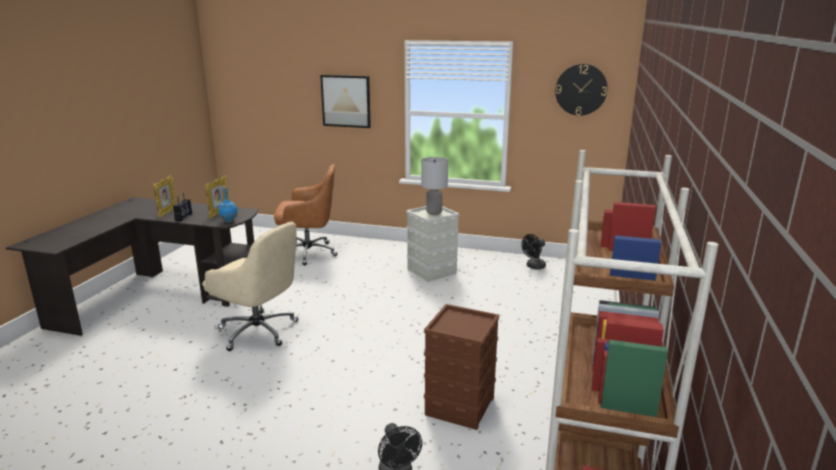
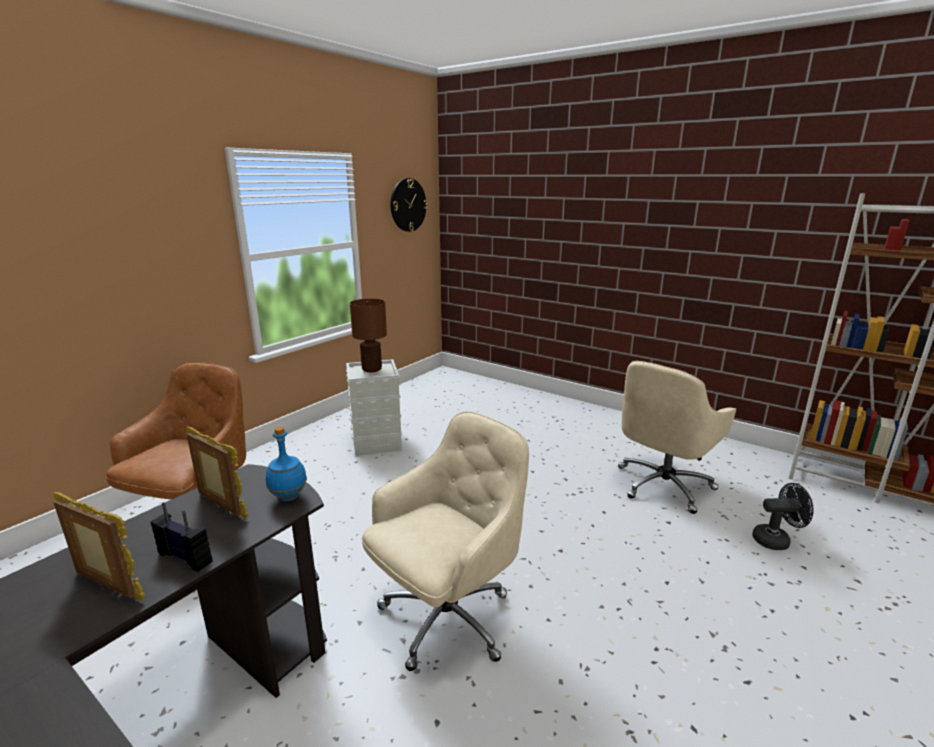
camera: 70 degrees left, 0 degrees up
(346, 101) = (140, 256): picture -> none
(433, 213) = (371, 370): grey table lamp -> brown table lamp
(459, 405) = (663, 485): brown storage box -> beige office chair
(533, 267) = (419, 393): black fan -> none

